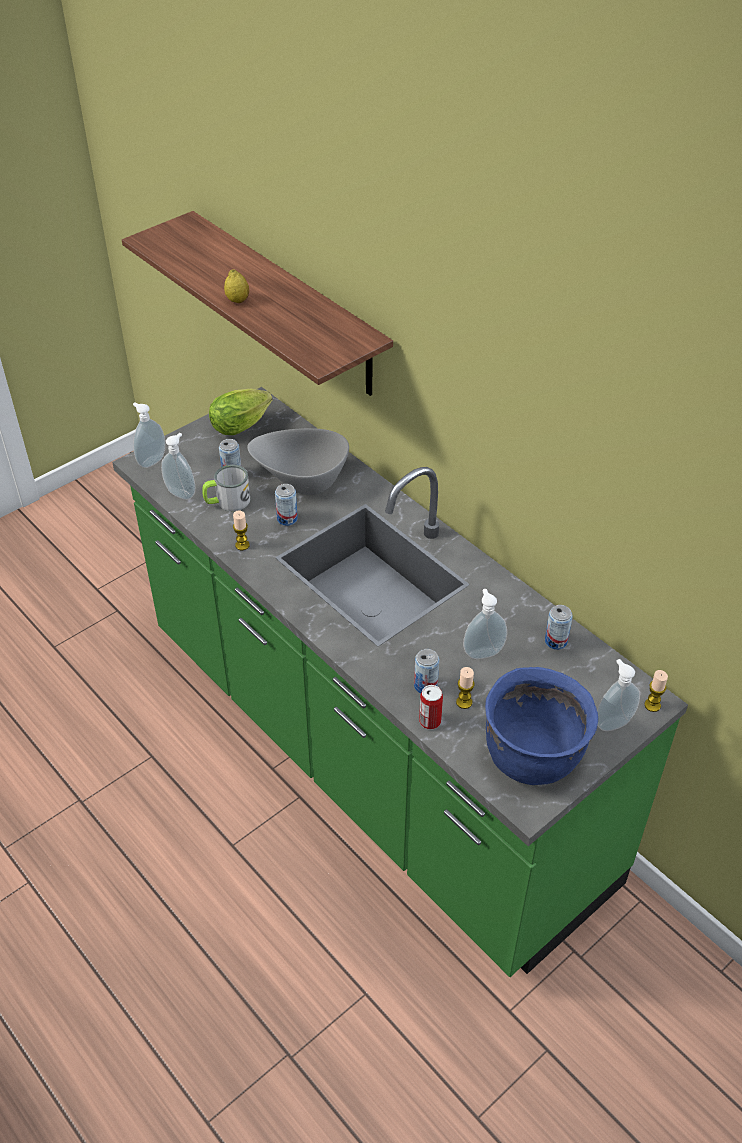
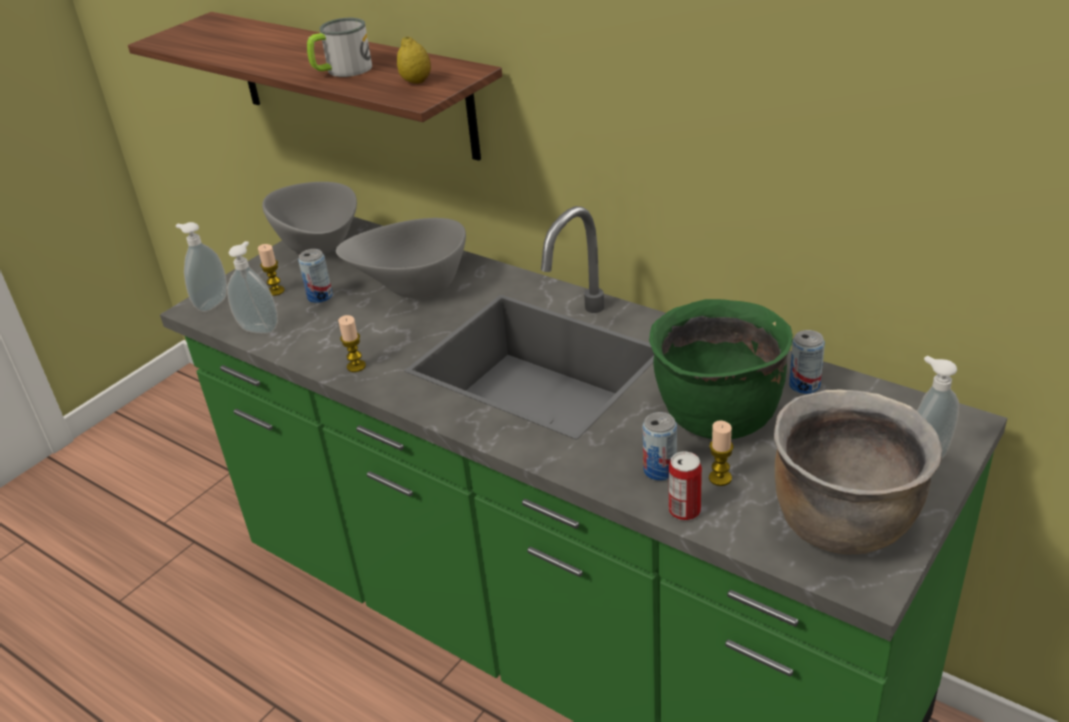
camera: 10 degrees left, 10 degrees down
(227, 501) = (322, 325): mug -> mug (342, 71)
(237, 300) = (291, 67): lemon -> lemon (416, 81)
(243, 424) = (320, 247): lettuce -> grey bowl
(287, 519) = (406, 328): can -> none
(482, 652) = (717, 416): soap dispenser -> green cooking pot
(532, 757) = (843, 522): blue cooking pot -> brown cooking pot
(652, 705) = (964, 428): candle -> candle (276, 291)

